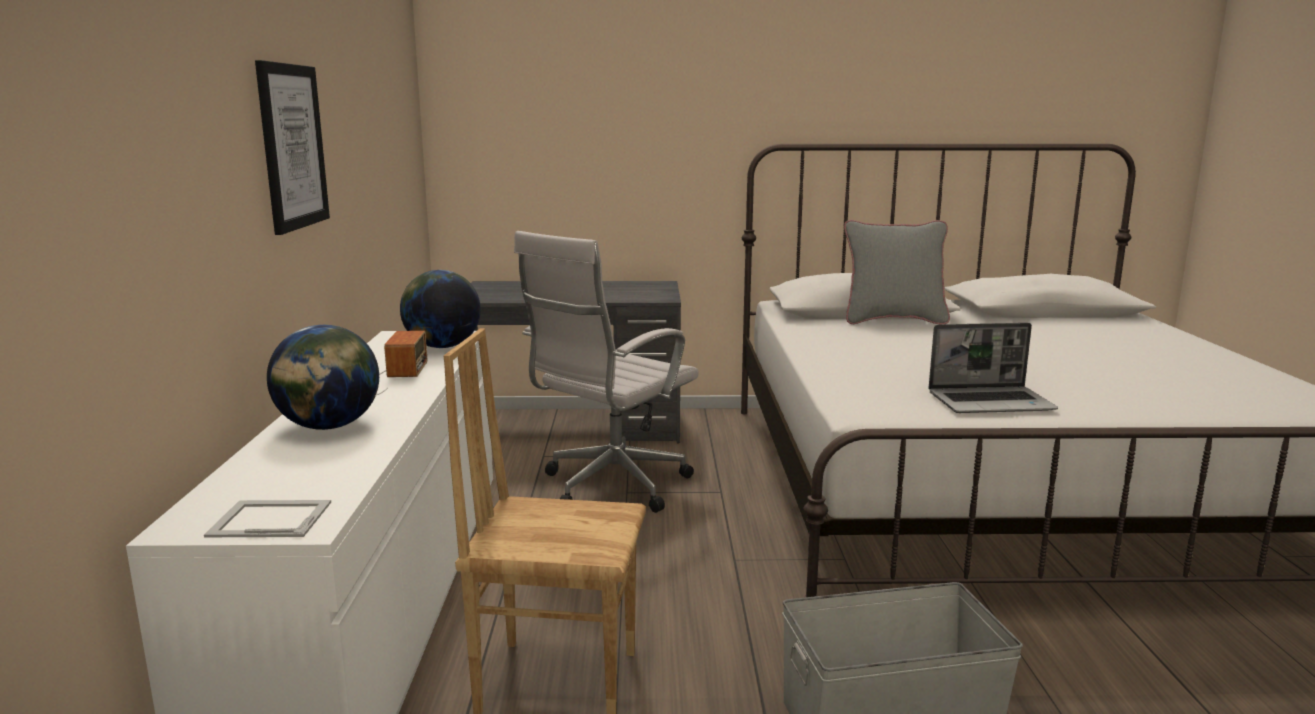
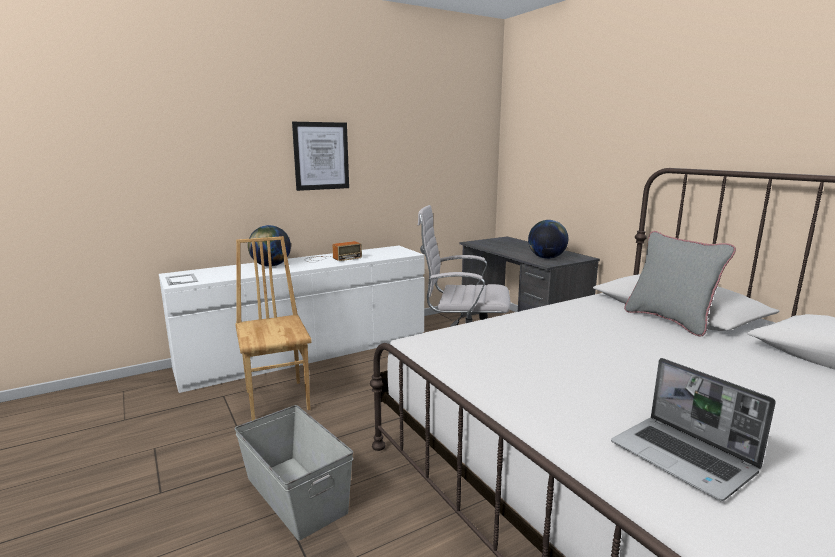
camera: 60 degrees right, 0 degrees up
(442, 346) = (388, 255): globe -> globe (546, 258)
(991, 402) = (498, 372): laptop -> laptop (684, 458)

